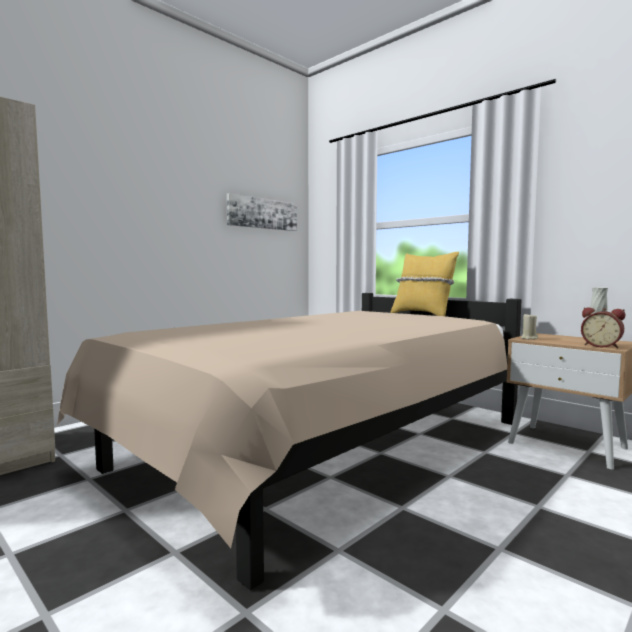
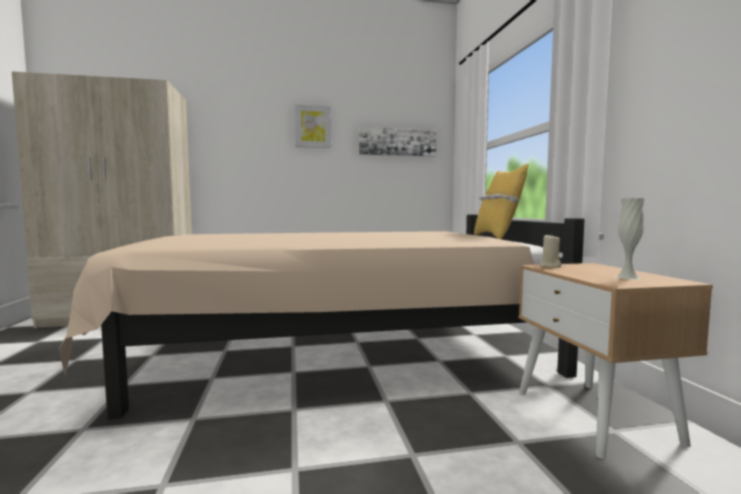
camera: 35 degrees right, 0 degrees up
(178, 188) = (312, 126): none -> picture
(601, 346) = (608, 281): alarm clock -> none

